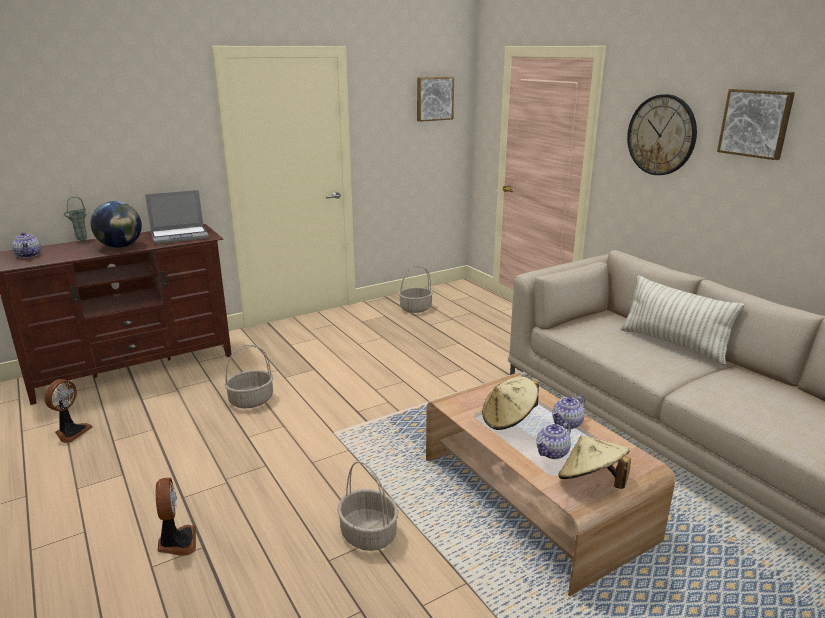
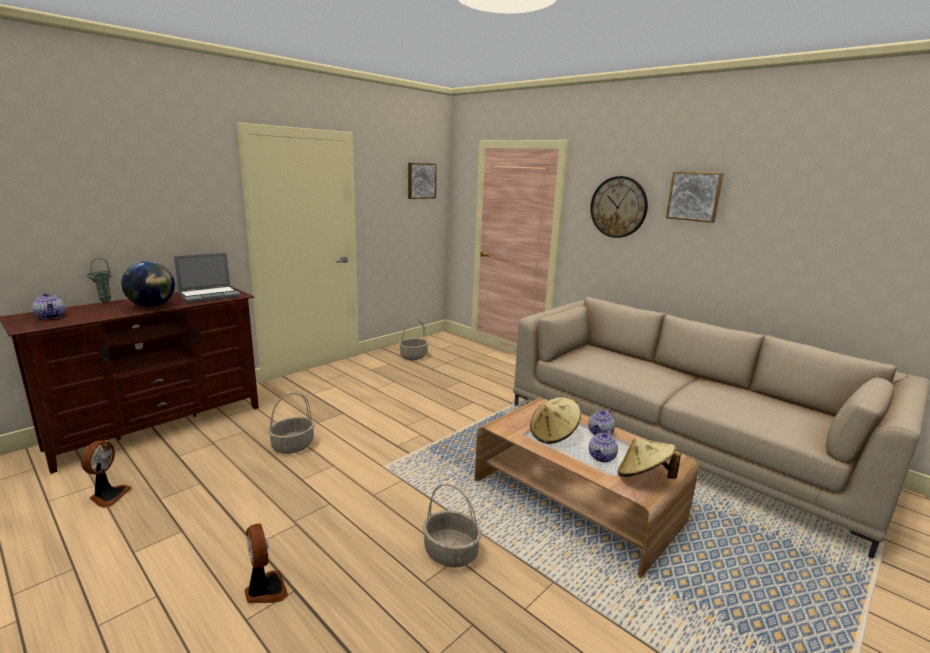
camera: 15 degrees left, 5 degrees down
(673, 344) = (650, 366): pillow -> none

